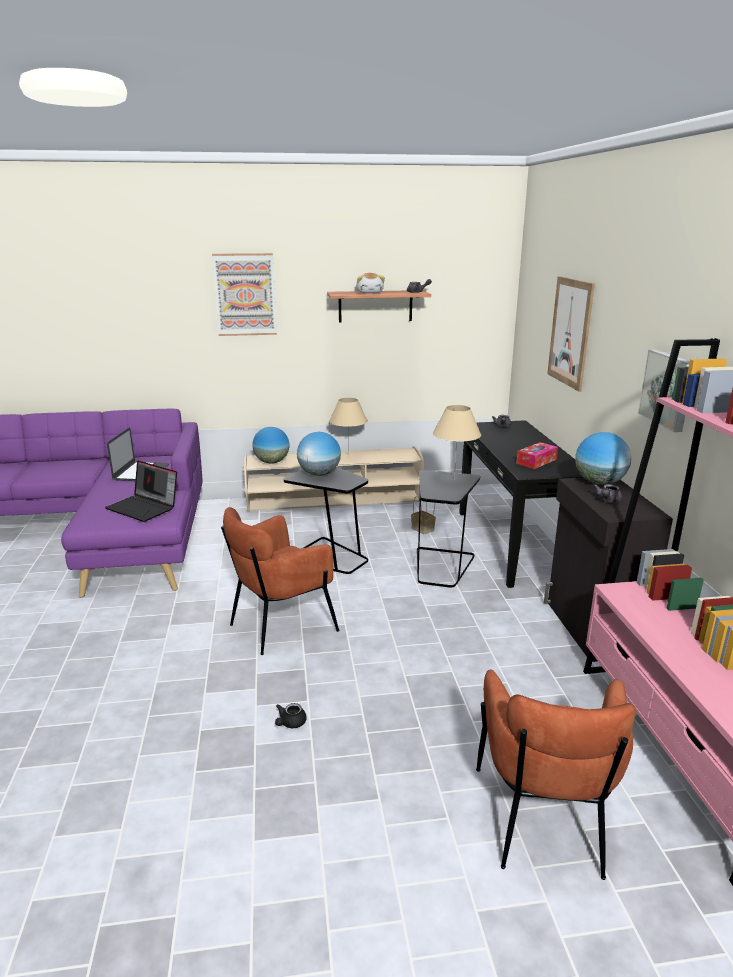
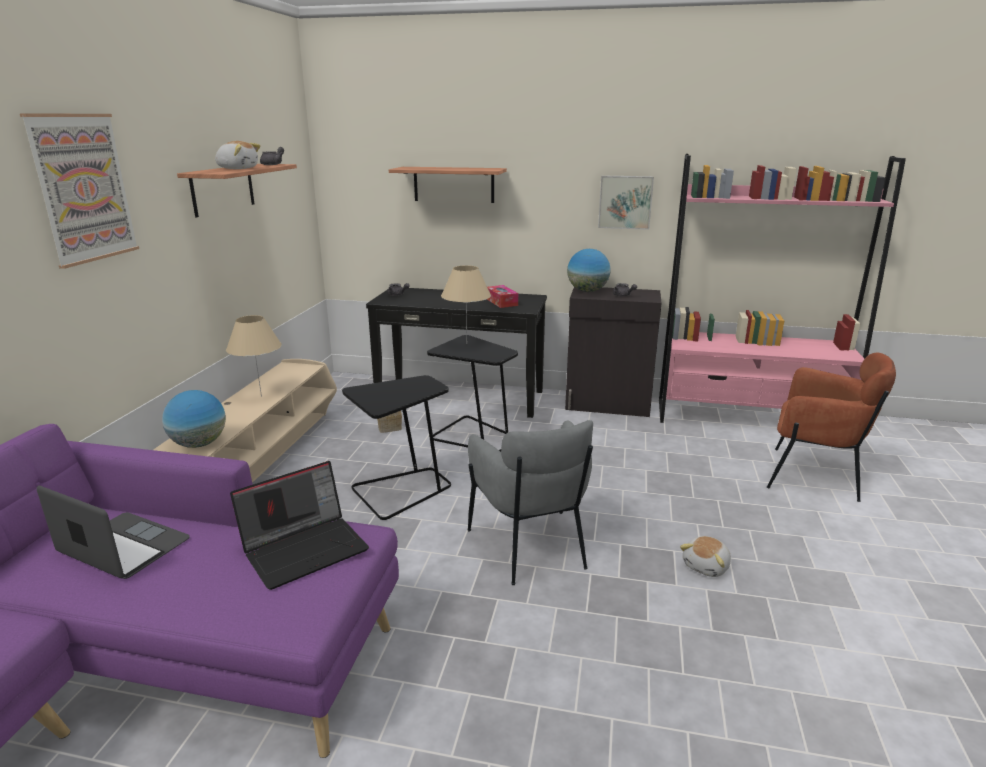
camera: 70 degrees left, 0 degrees up
(281, 625) = (531, 547): brown armchair -> grey armchair
(290, 723) = (707, 566): black teapot -> plush toy
(319, 474) = (383, 394): globe -> none
(570, 332) = (453, 184): picture -> shelf

